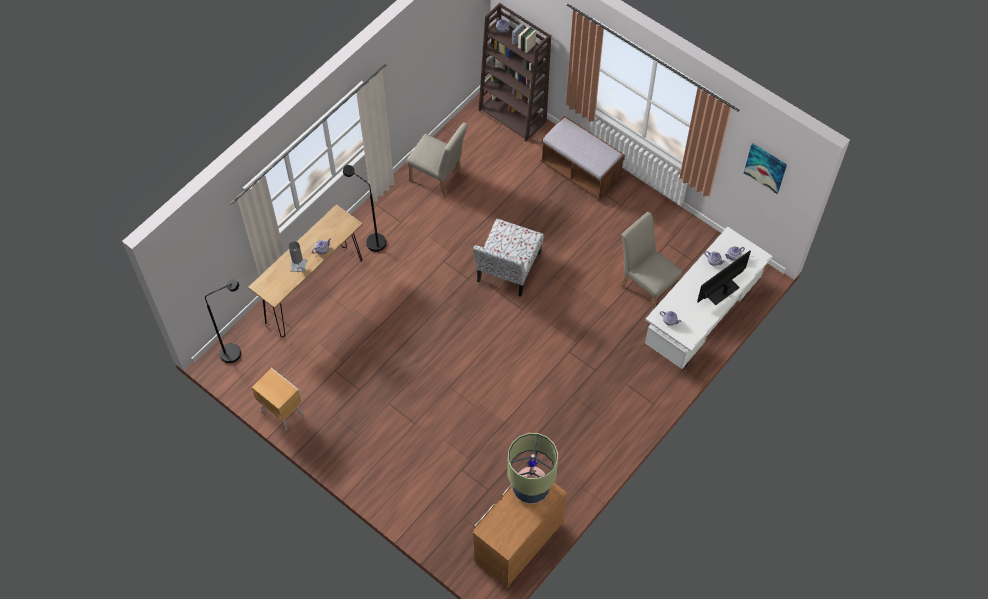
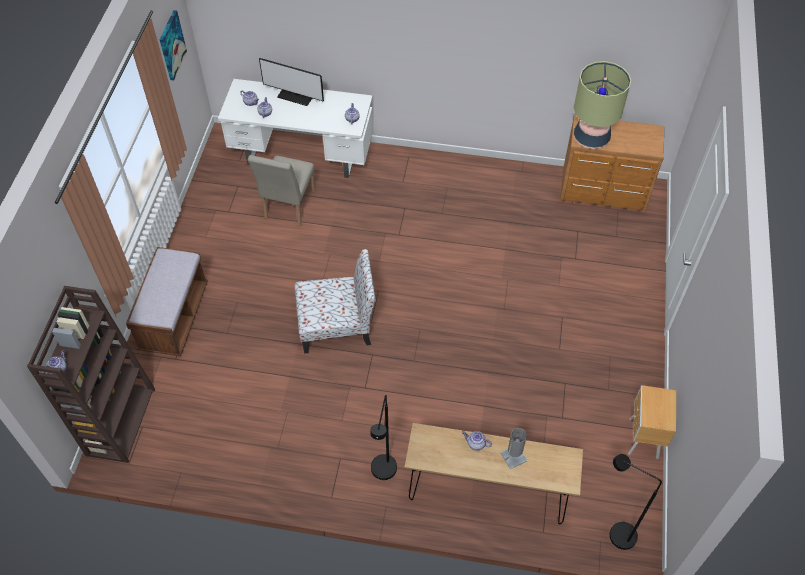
camera: 120 degrees left, 5 degrees down
(439, 179) = (256, 450): beige chair -> none

